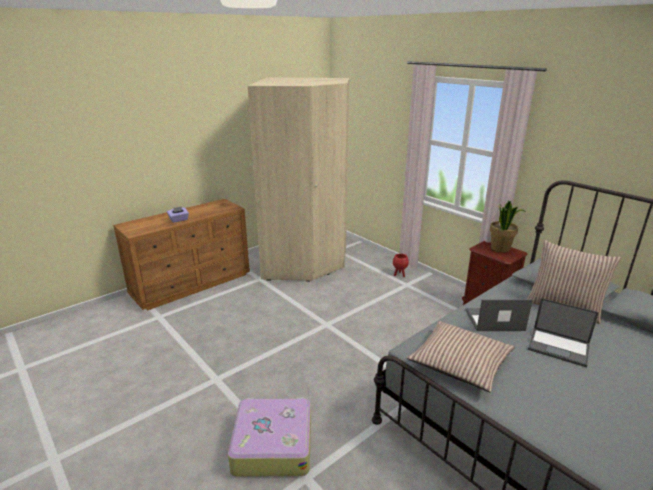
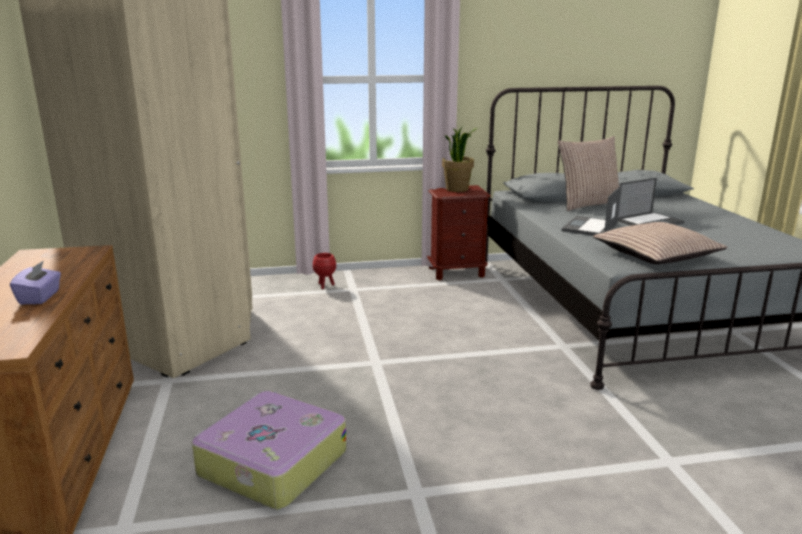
camera: 60 degrees left, 5 degrees down
(272, 444) = (600, 472): suitcase -> suitcase (271, 463)

